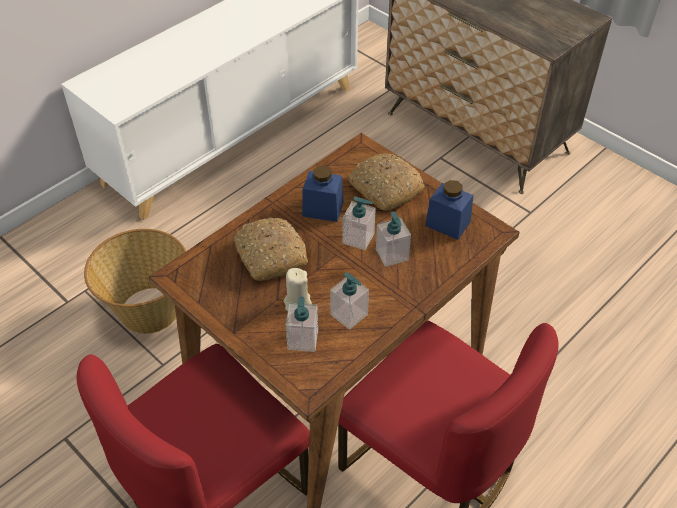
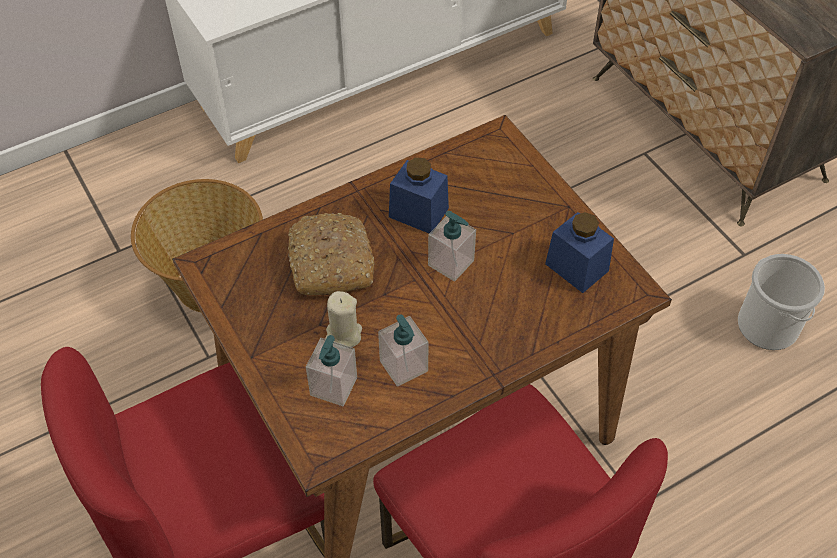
camera: 15 degrees right, 5 degrees up
(384, 189) = (509, 200): bread -> none
(392, 255) = (487, 295): soap dispenser -> none
(562, 256) = (768, 326): none -> bucket

